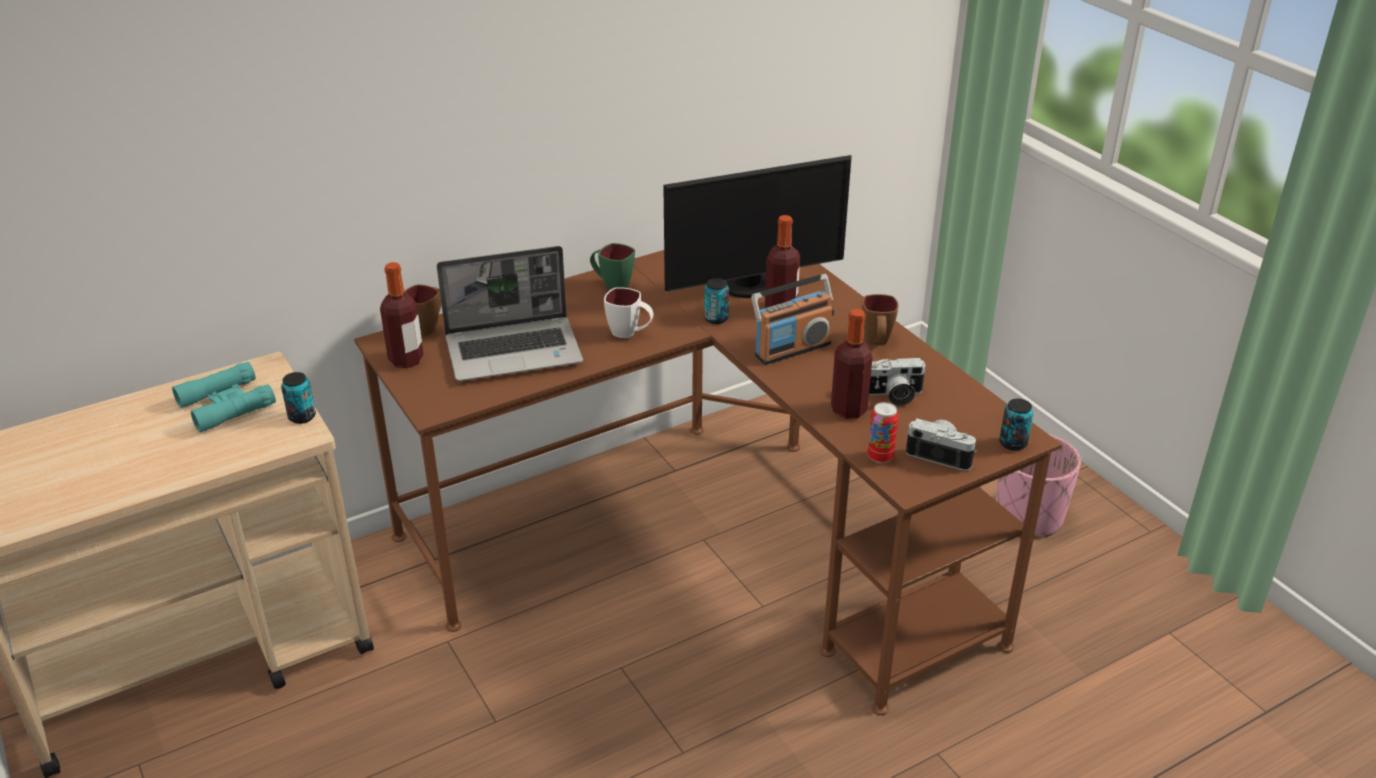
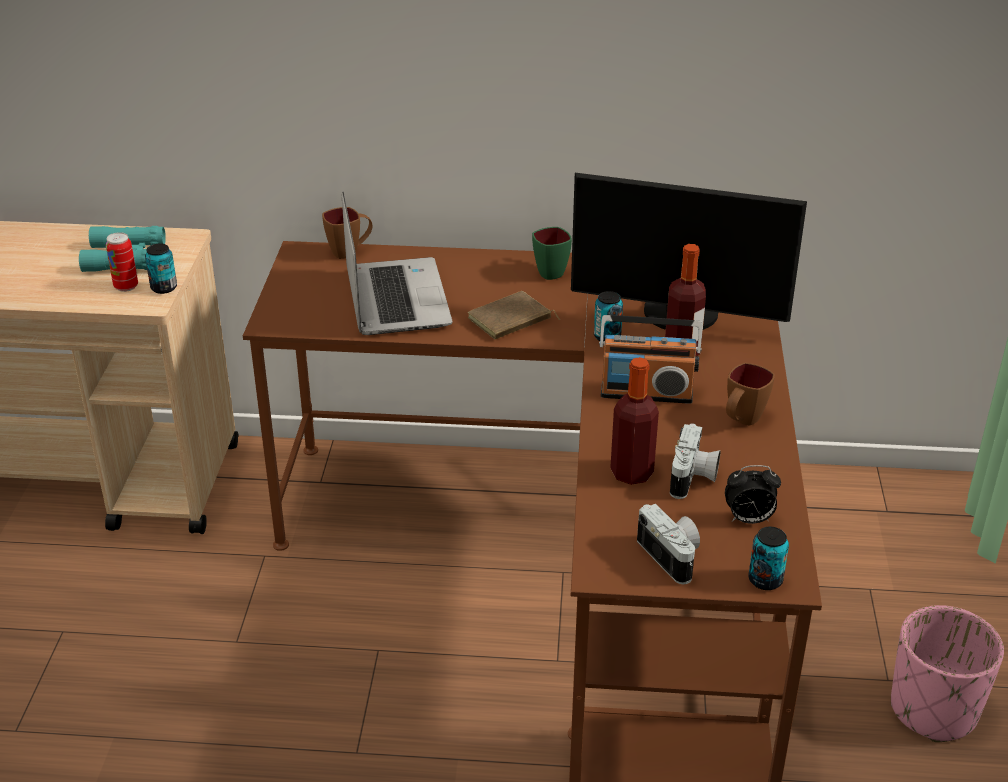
camera: 35 degrees right, 0 degrees up
(406, 360) = (300, 273): bottle -> none
(515, 350) = (395, 298): laptop -> laptop turned 120 degrees counterclockwise
(630, 334) = (510, 321): white mug -> brown book
(880, 457) = (607, 531): can -> can (126, 286)
(892, 395) = (693, 478): camera -> camera turned 105 degrees counterclockwise
(958, 408) = (748, 520): none -> alarm clock

